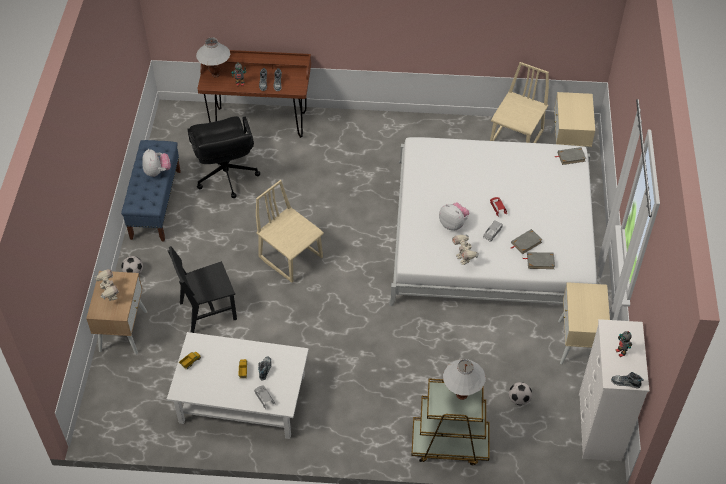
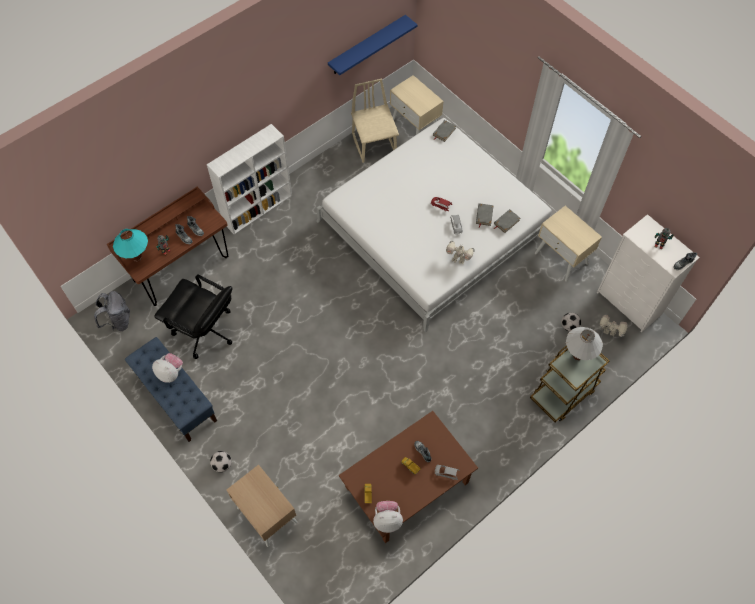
camera: 45 degrees left, 10 degrees up
(110, 295) = (258, 501): toy robot -> toy robot (609, 333)
(177, 124) = (118, 321): none -> grey backpack
(208, 311) = (310, 444): black chair -> none
(216, 74) = (137, 258): white table lamp -> turquoise table lamp
(242, 399) = (407, 485): white coffee table -> brown coffee table
(291, 257) = (322, 353): beige chair -> none
(365, 120) = (258, 208): none -> white bookcase
(453, 224) = (425, 239): plush toy -> plush toy (387, 520)
(545, 28) = (367, 45): none -> blue shelf

